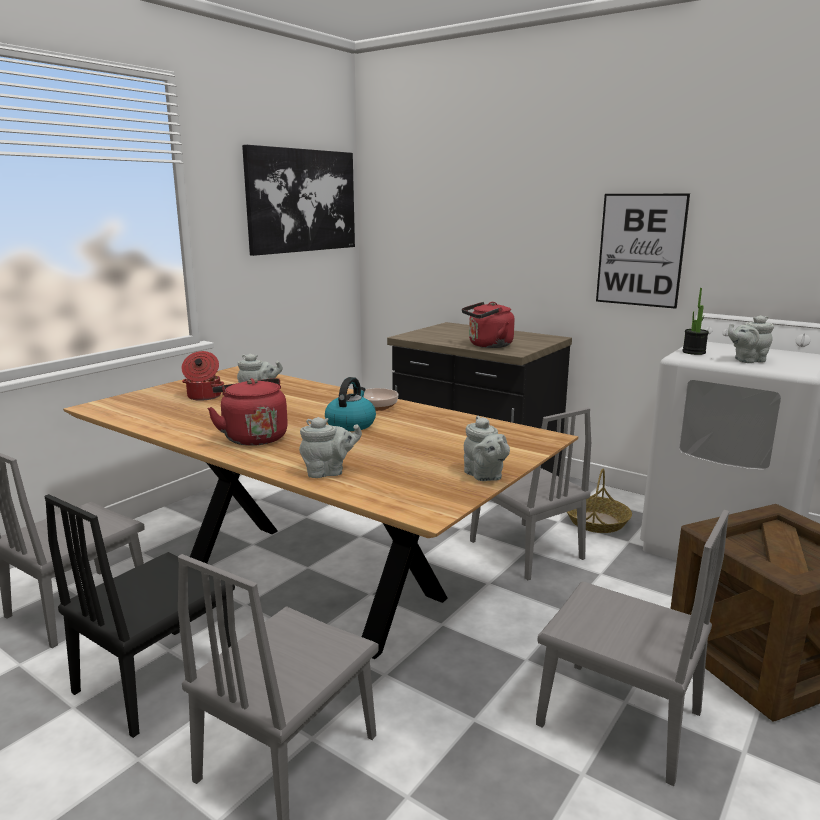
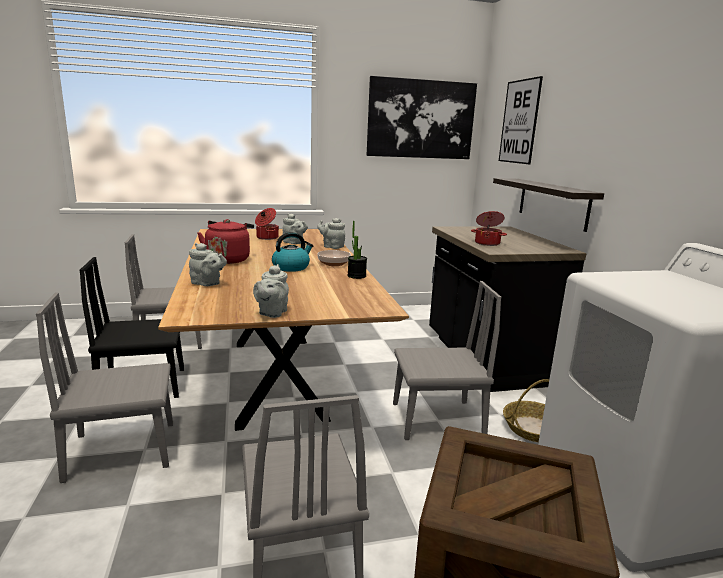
camera: 40 degrees right, 0 degrees up
(488, 345) = (487, 243): red kettle -> cooking pot
(507, 290) = (552, 203): none -> shelf
(525, 549) = (437, 419): grey chair -> grey chair turned 105 degrees counterclockwise
(640, 250) = (655, 169): picture -> picture (519, 122)
(694, 352) = (620, 276): potted plant -> potted plant (356, 276)
(747, 360) = (659, 293): grey teapot -> grey teapot (332, 246)

